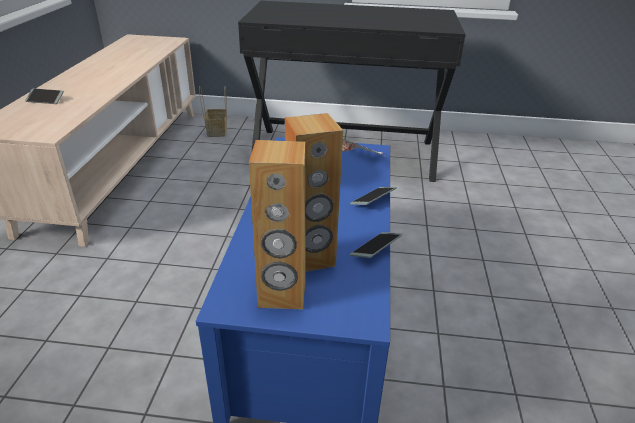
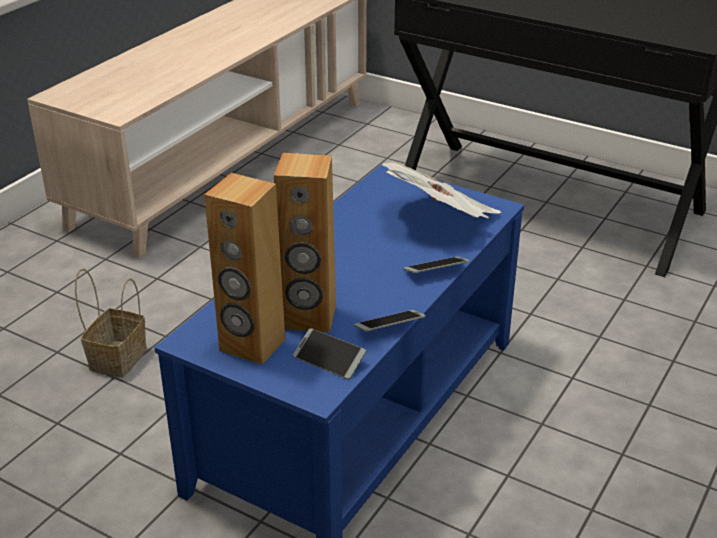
camera: 25 degrees right, 0 degrees up
(45, 100) = (136, 66): phone -> phone (329, 360)
(216, 131) = (378, 134): basket -> basket (118, 357)

